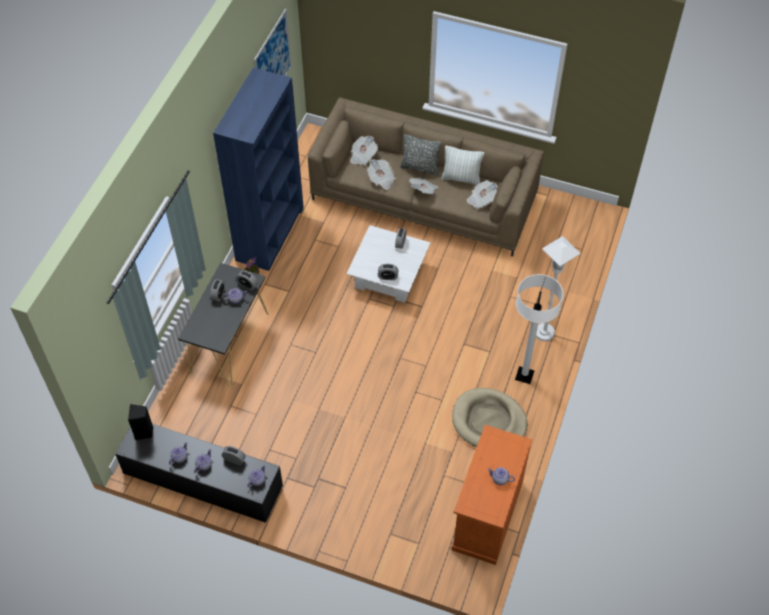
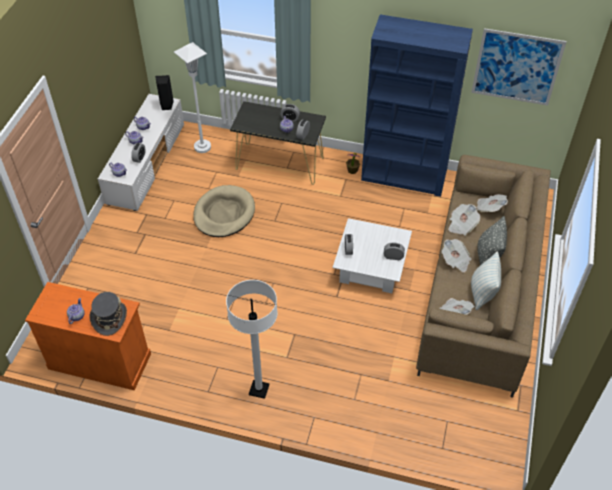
camera: 85 degrees right, 5 degrees down
(202, 481) = (146, 163): black tv stand -> white tv stand
(489, 421) = (202, 359): beige dog bed -> beige dog bed (224, 213)
(503, 449) = (109, 318): none -> grey hat
(544, 332) = (316, 408): white floor lamp -> white floor lamp (202, 147)

